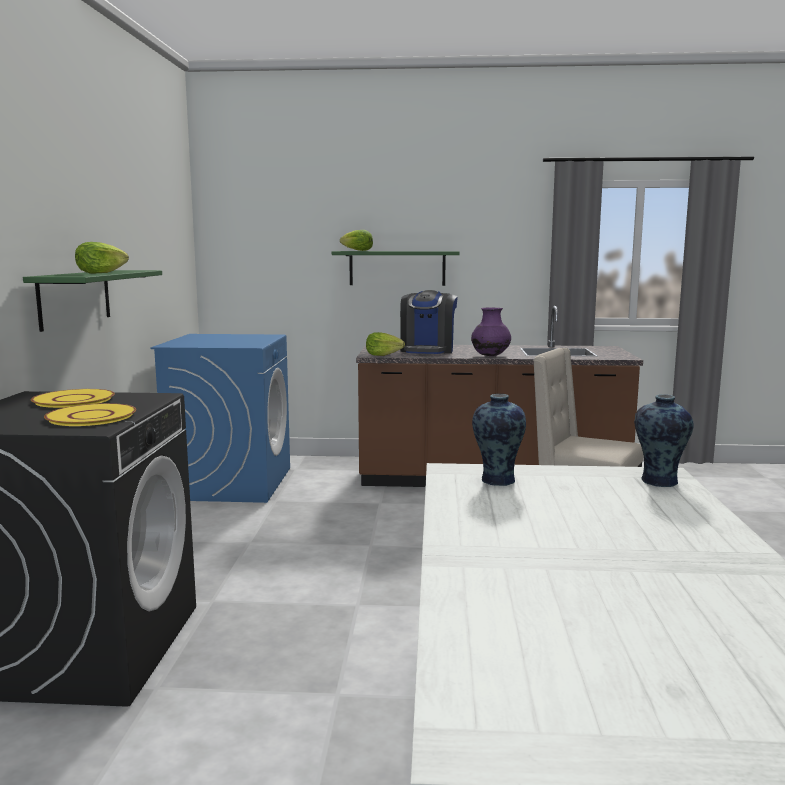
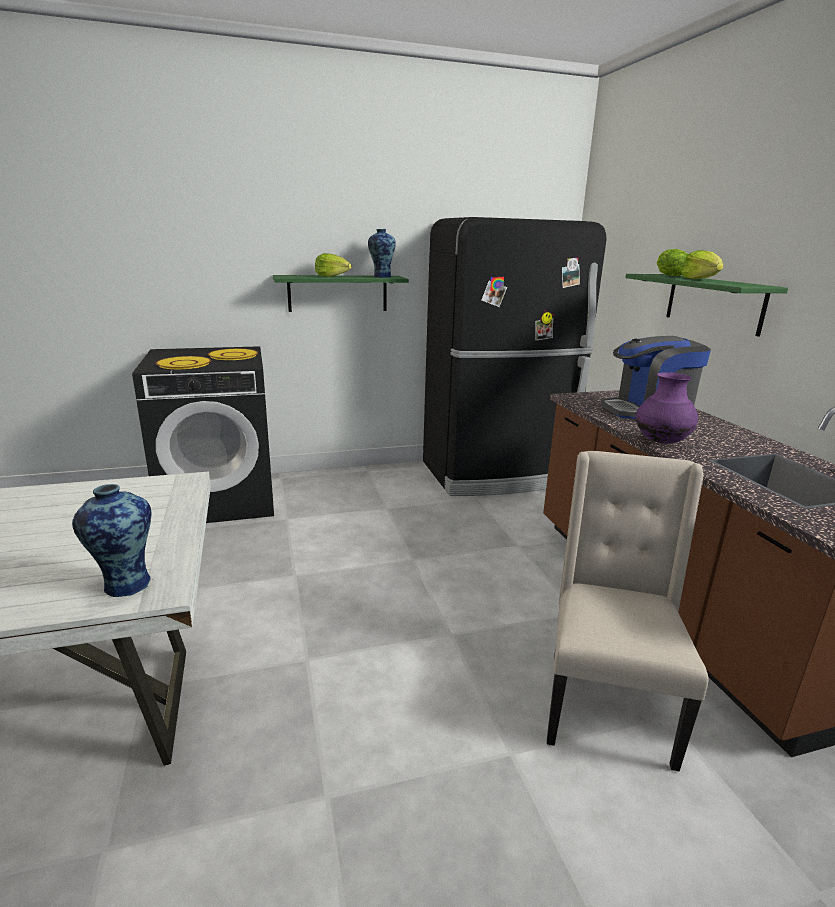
camera: 70 degrees right, 10 degrees up
(230, 483) = (498, 473): blue washing machine -> black fridge
(383, 355) = (580, 400): lettuce -> lettuce (700, 279)
(497, 480) = (147, 501): vase -> vase (381, 277)

